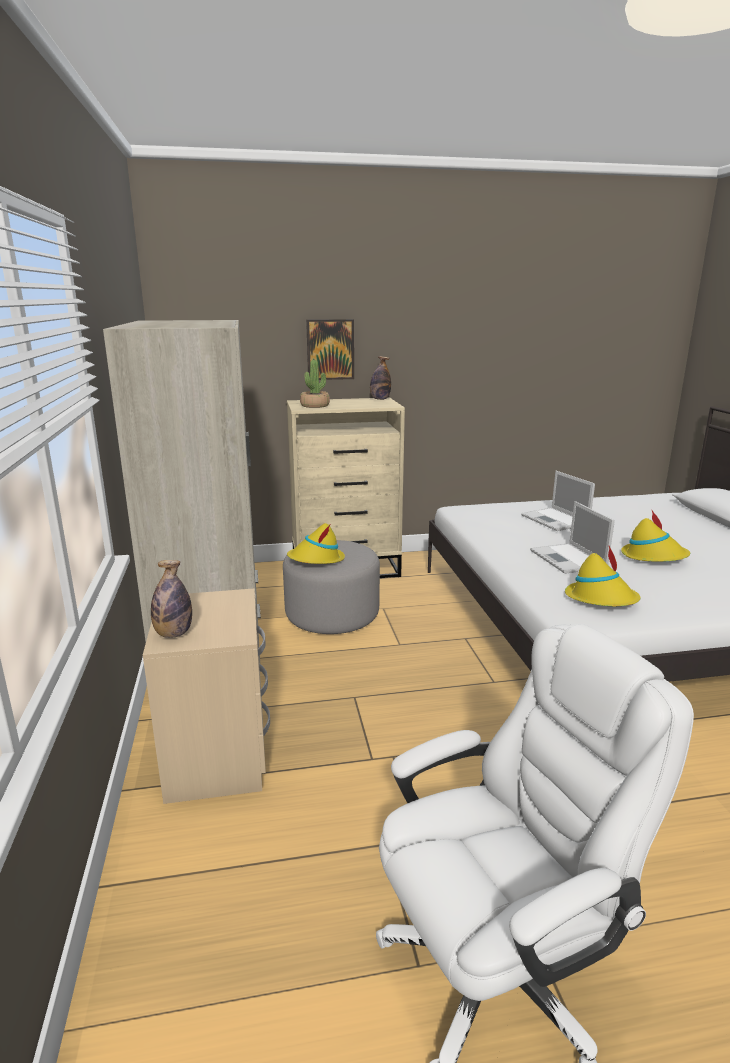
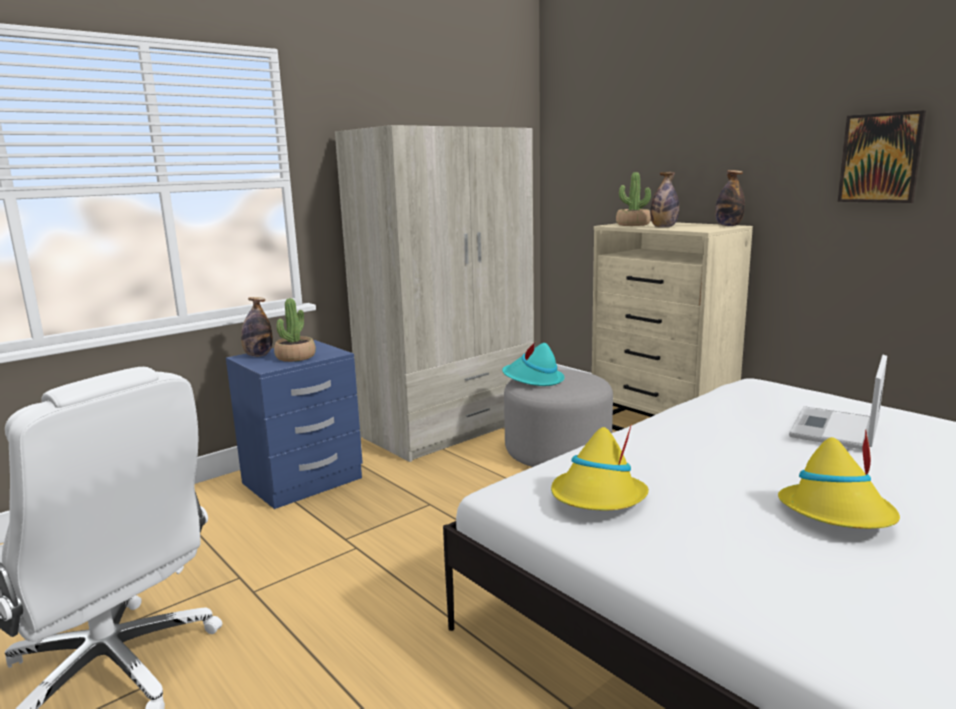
camera: 60 degrees right, 5 degrees down
(219, 757) = (303, 481): beige nightstand -> blue nightstand
(220, 616) = (295, 357): none -> potted plant
(316, 559) = (533, 380): yellow hat -> turquoise hat
(330, 349) = (688, 163): picture -> picture (880, 158)
(352, 406) = (663, 227): none -> bottle
(569, 559) = (704, 461): laptop -> none

